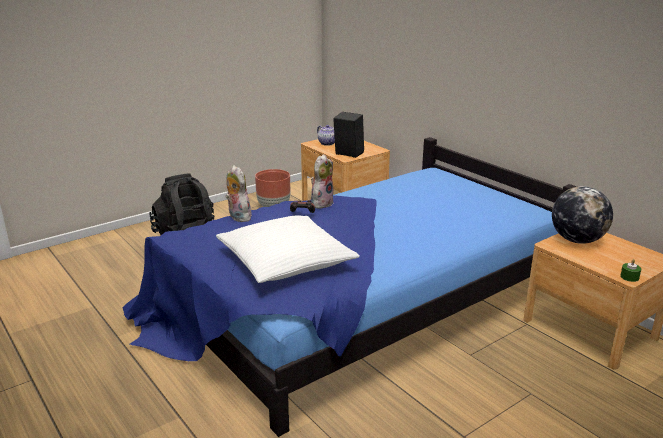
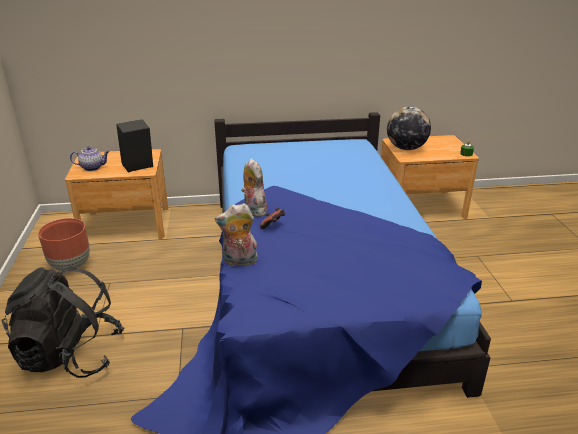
camera: 60 degrees left, 5 degrees up
(285, 261) = (366, 262): white pillow -> none

